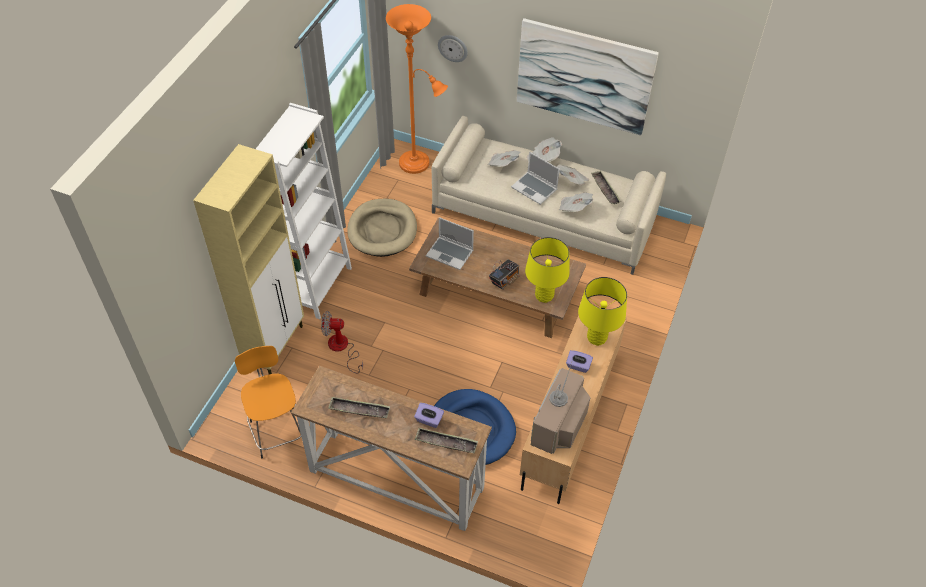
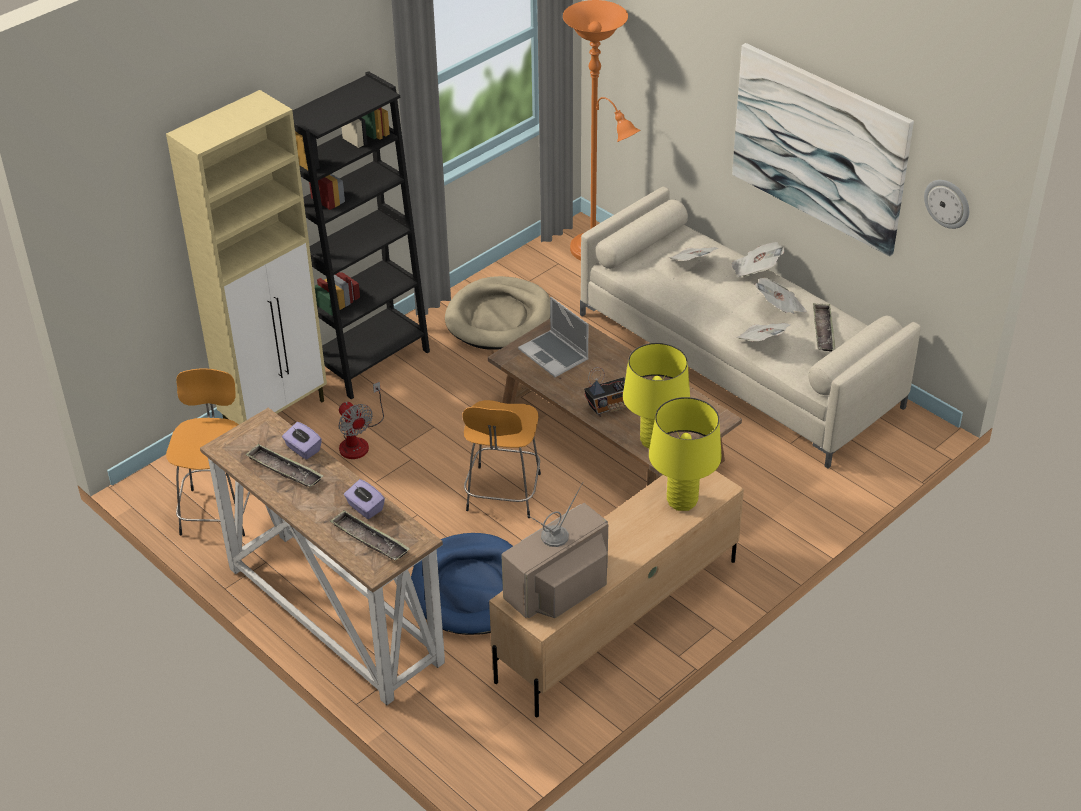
camera: 25 degrees right, 10 degrees down
(317, 287) = (371, 361): white bookcase -> black bookcase
(342, 348) = (358, 441): fan -> fan turned 150 degrees counterclockwise
(453, 48) = (659, 78): wall clock -> wall clock (947, 203)
(454, 356) = (503, 494): none -> orange stool
(535, 189) = (719, 304): laptop -> none
(578, 366) = (632, 526): purple tissue box -> purple tissue box (303, 449)

